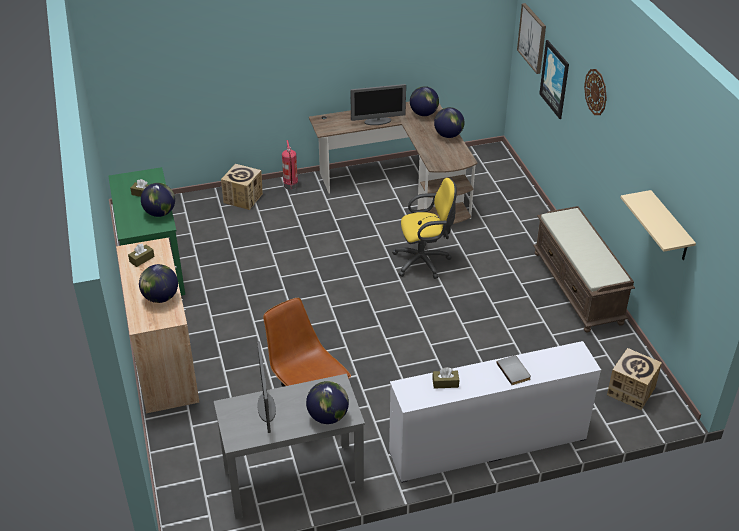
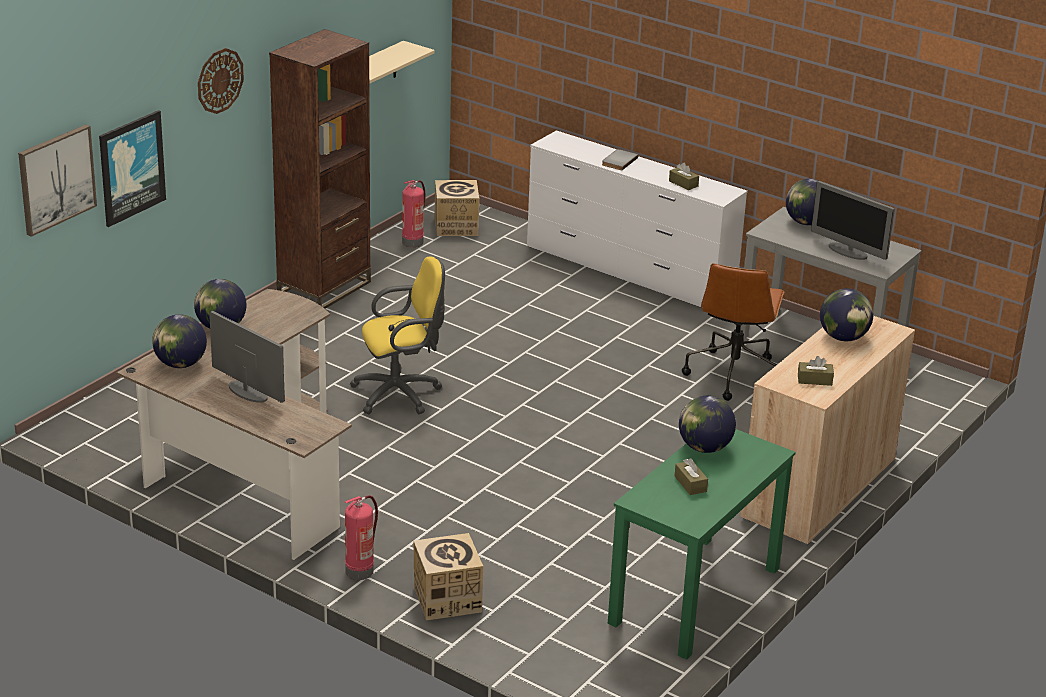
camera: 130 degrees left, 10 degrees down
(266, 408) = (848, 252): monitor -> monitor turned 90 degrees clockwise
(424, 261) = (401, 394): yellow office chair -> yellow office chair turned 120 degrees clockwise
(578, 288) = (324, 288): brown bench -> brown bookcase
(620, 357) = (413, 241): none -> fire extinguisher

